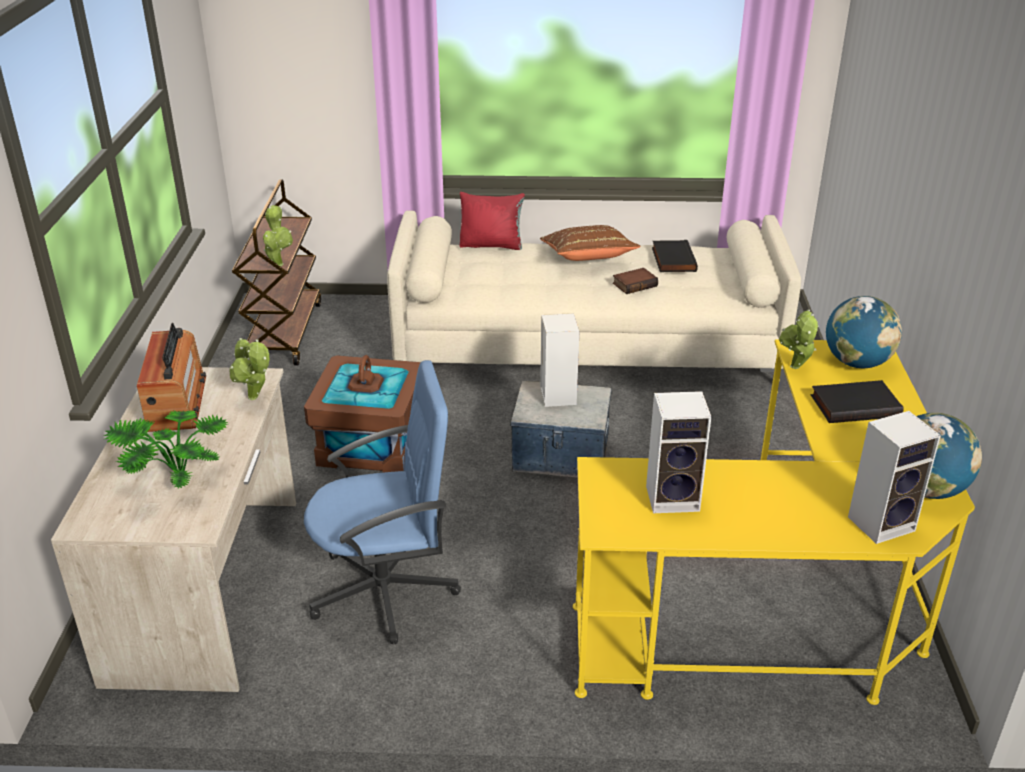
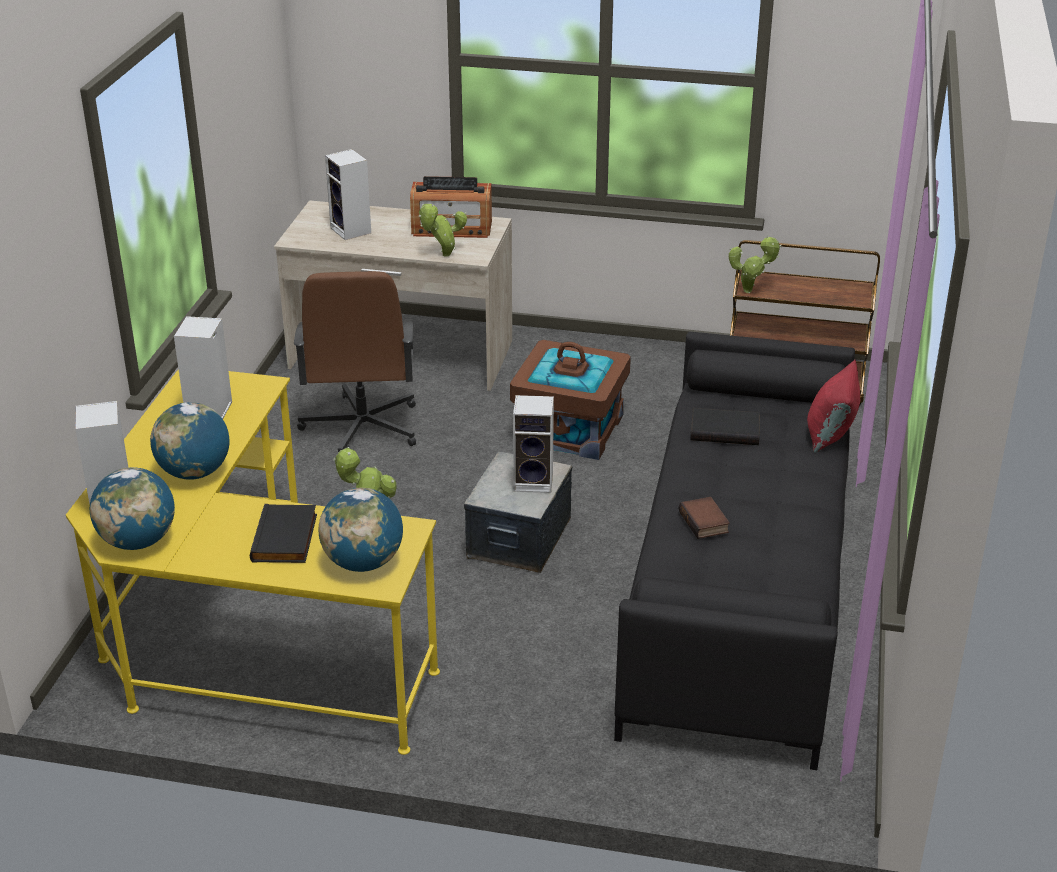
camera: 100 degrees right, 0 degrees up
(173, 479) = (352, 231): potted plant -> speaker
(386, 590) = (361, 428): blue office chair -> brown office chair
(587, 348) = (740, 588): beige sofa -> black sofa
(588, 258) = (784, 499): brown pillow -> none
(672, 259) = (774, 565): black book -> black book (725, 430)
(793, 481) = (194, 473): none -> globe

